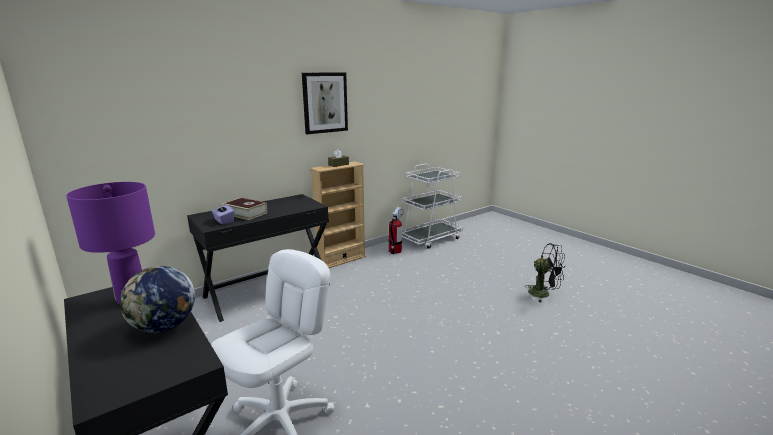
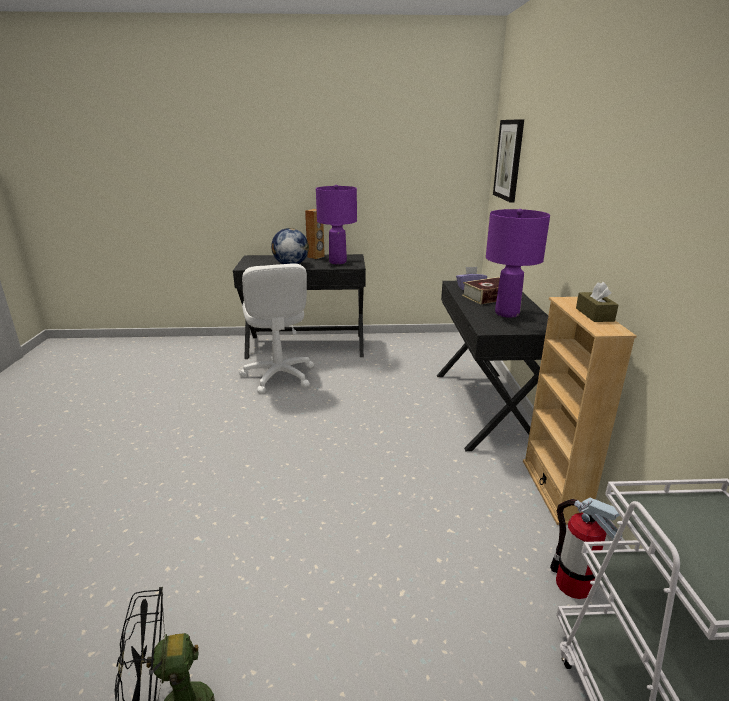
camera: 125 degrees right, 5 degrees up
(92, 328) = (316, 257): none -> brown speaker
(280, 206) = (506, 313): none -> purple table lamp
(325, 102) = (638, 177): picture -> picture (509, 160)

